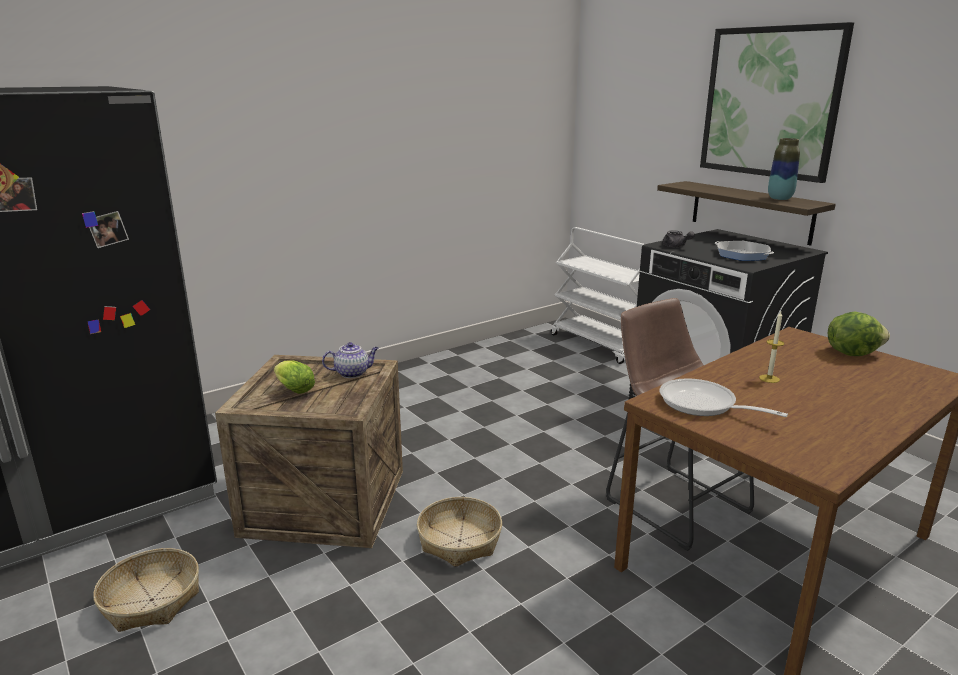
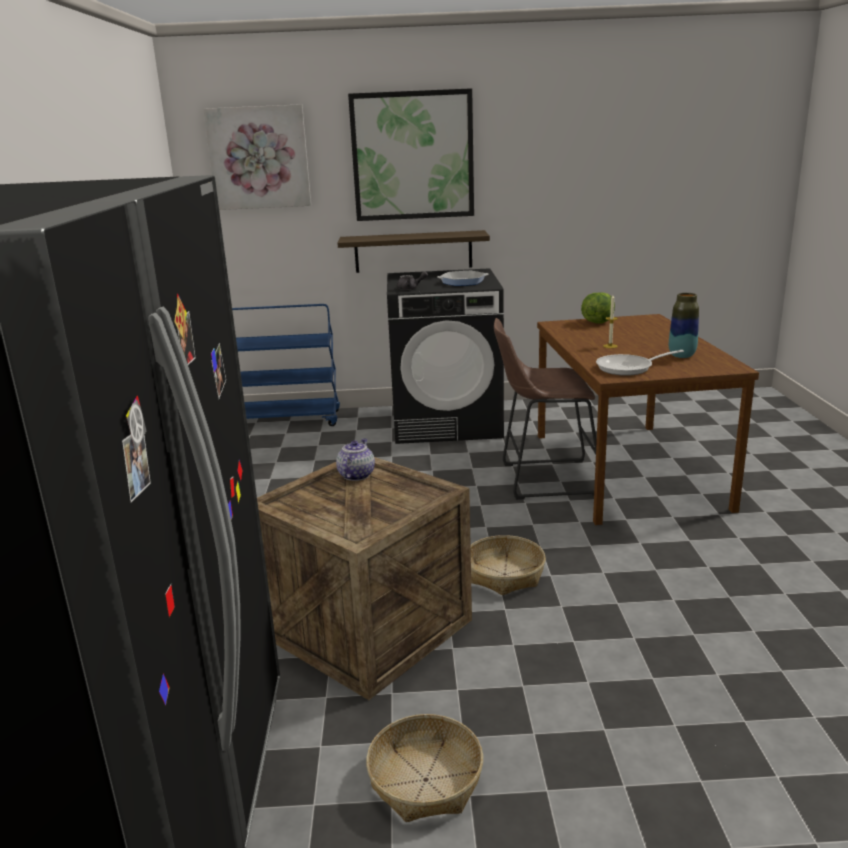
camera: 55 degrees left, 0 degrees up
(293, 389) = (353, 507): lettuce -> none
(600, 344) = (288, 420): white cart -> blue cart
(635, 92) = (259, 158): none -> picture
(780, 198) = (449, 234): vase -> vase (681, 356)

